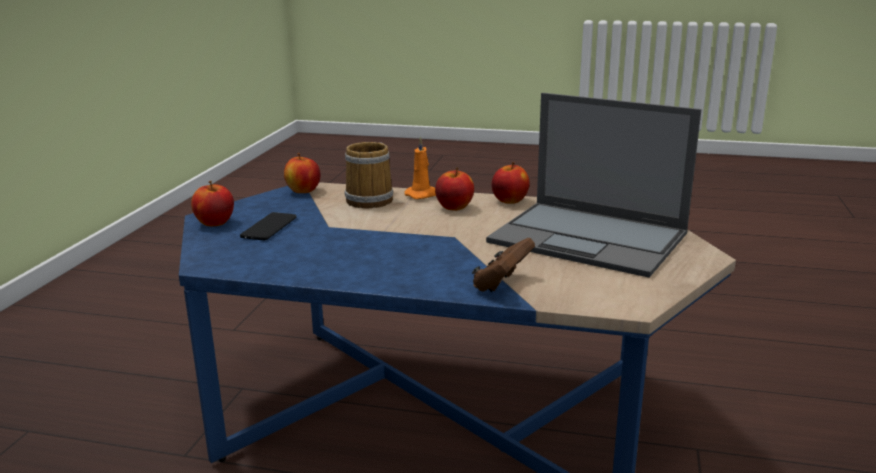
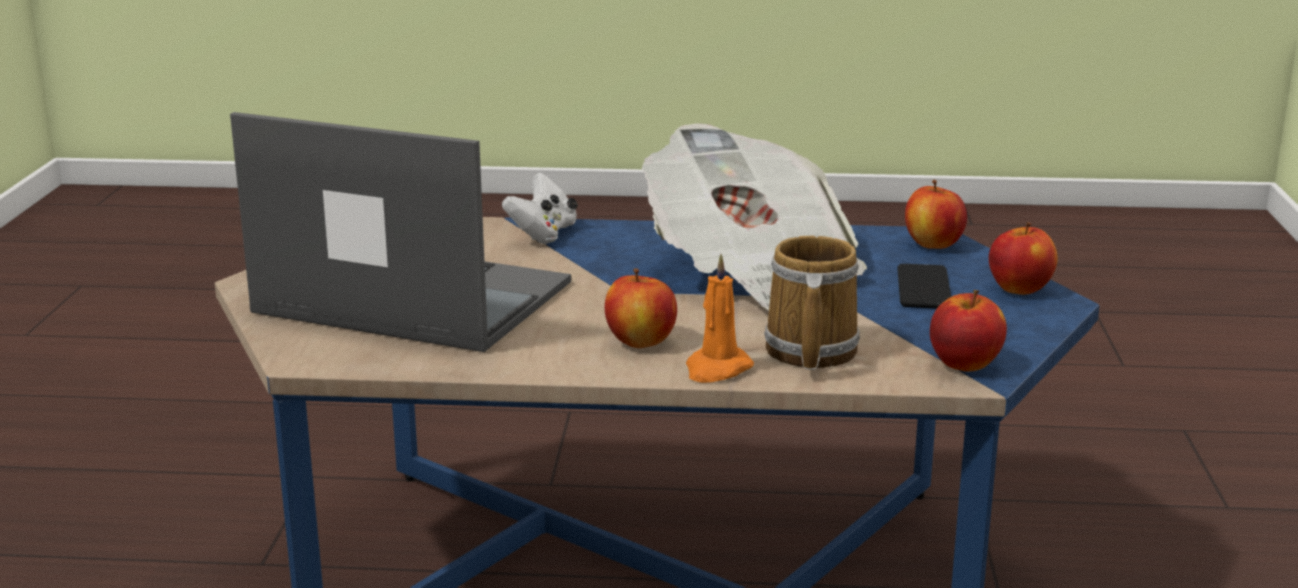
camera: 170 degrees right, 0 degrees up
(365, 241) = (753, 275): none -> newspaper
(501, 285) = (543, 234): brown game controller -> white game controller
(510, 201) = (538, 363): apple -> apple (934, 245)

